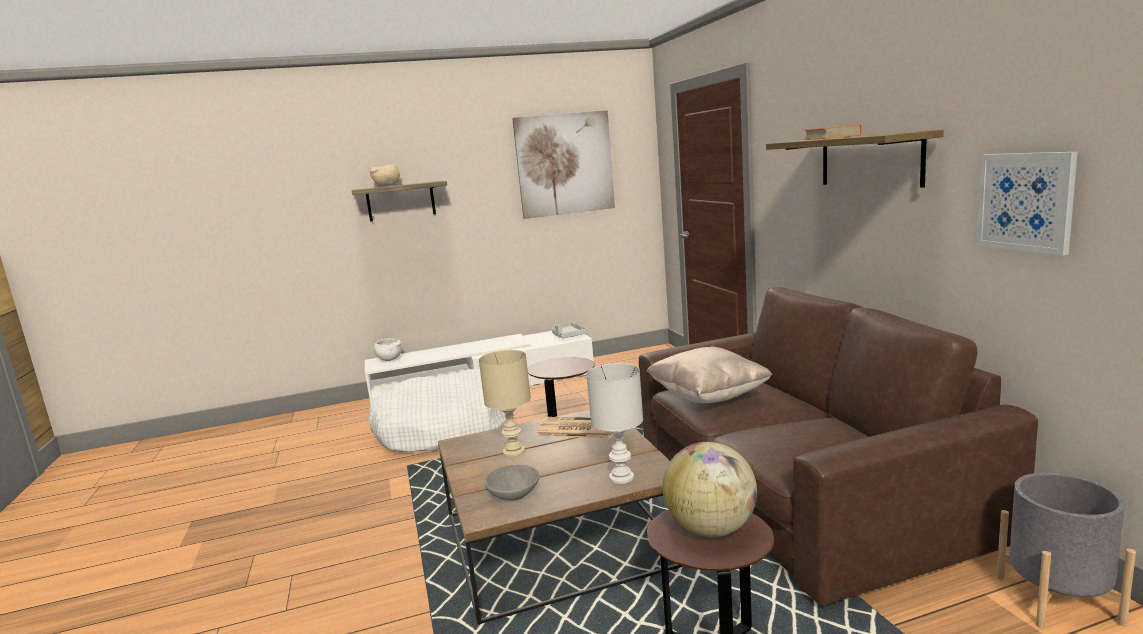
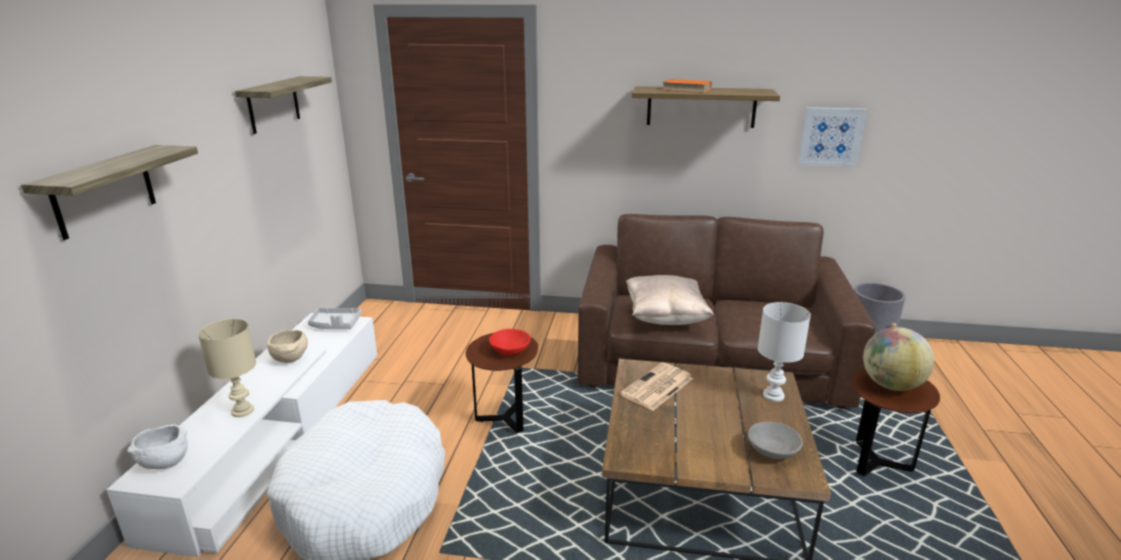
camera: 65 degrees left, 10 degrees up
(386, 186) = (103, 168): beige bowl -> beige bowl (291, 359)
(513, 452) = (680, 430): beige table lamp -> beige table lamp (243, 411)
(560, 369) = (510, 351): none -> red bowl
(564, 164) = (273, 104): picture -> shelf

